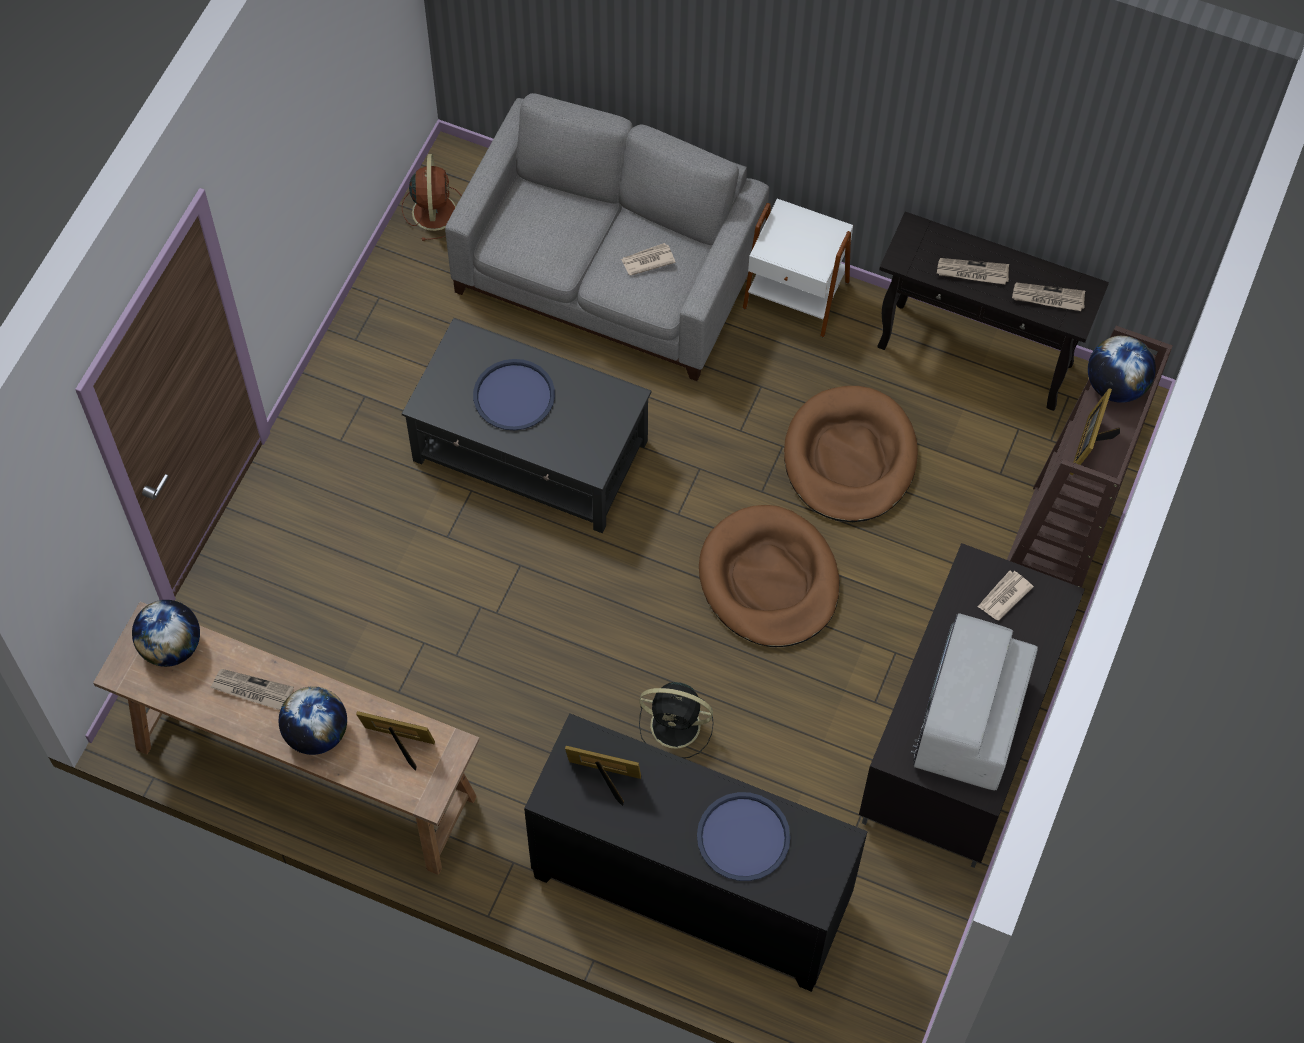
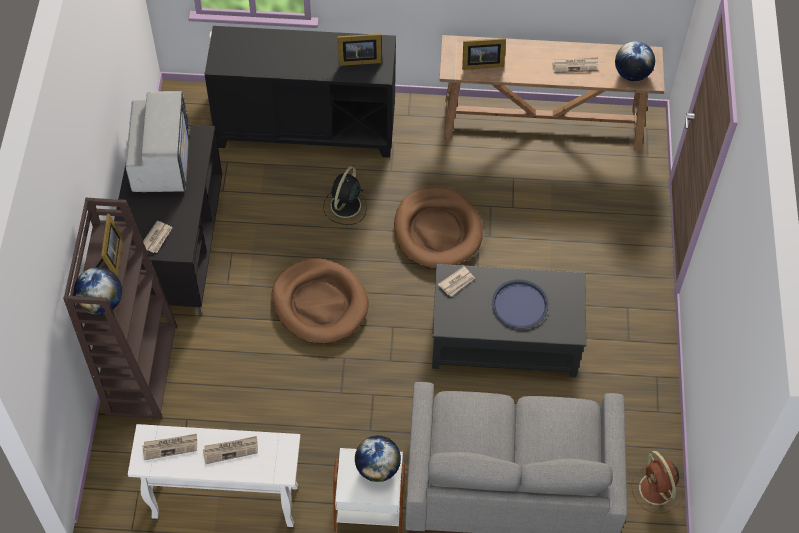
camera: 160 degrees right, 5 degrees down
(316, 733) = (528, 56): globe -> globe (377, 468)
(647, 260) = (474, 429): newspaper -> newspaper (457, 282)
(677, 725) = (345, 206): black fan -> black fan turned 60 degrees counterclockwise
(743, 837) = (271, 53): blue tray -> none
(849, 458) = (293, 398): brown dog bed -> brown dog bed (437, 231)
(976, 356) = (224, 502): black console table -> white console table

